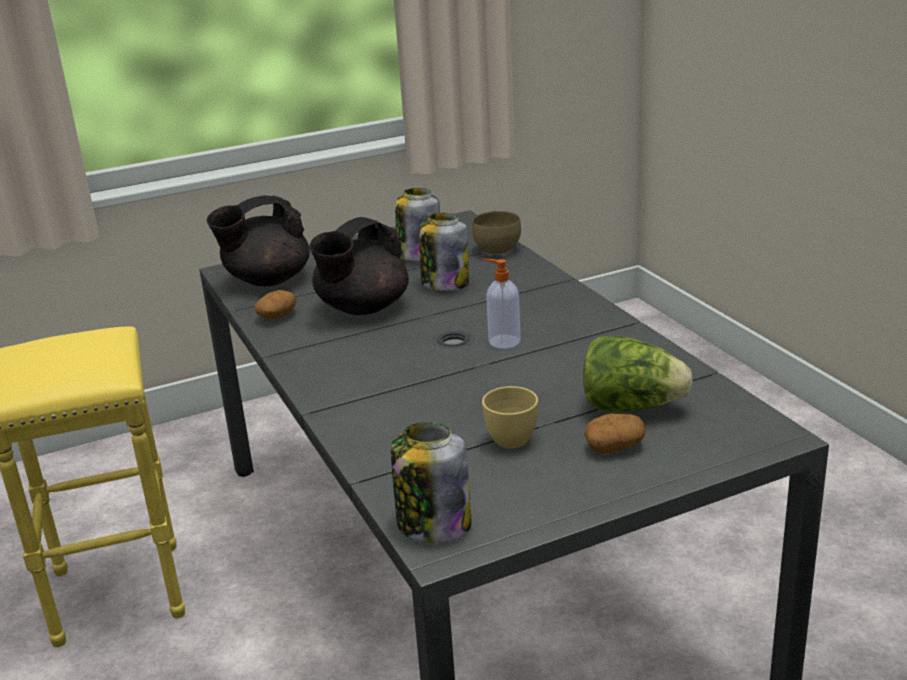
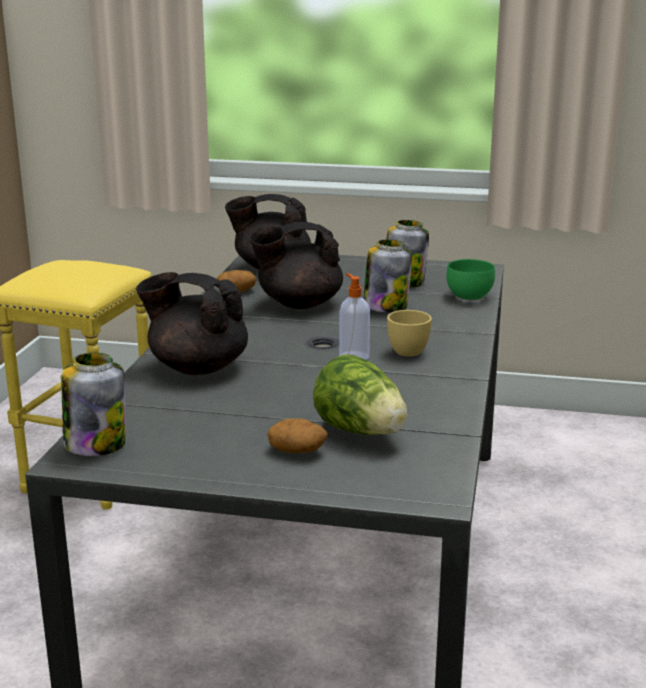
camera: 35 degrees right, 5 degrees down
(384, 408) = (197, 367): none -> black teapot
(495, 250) = (468, 296): brown bowl -> green bowl
(511, 436) = (241, 415): yellow cup -> yellow cup (411, 350)

